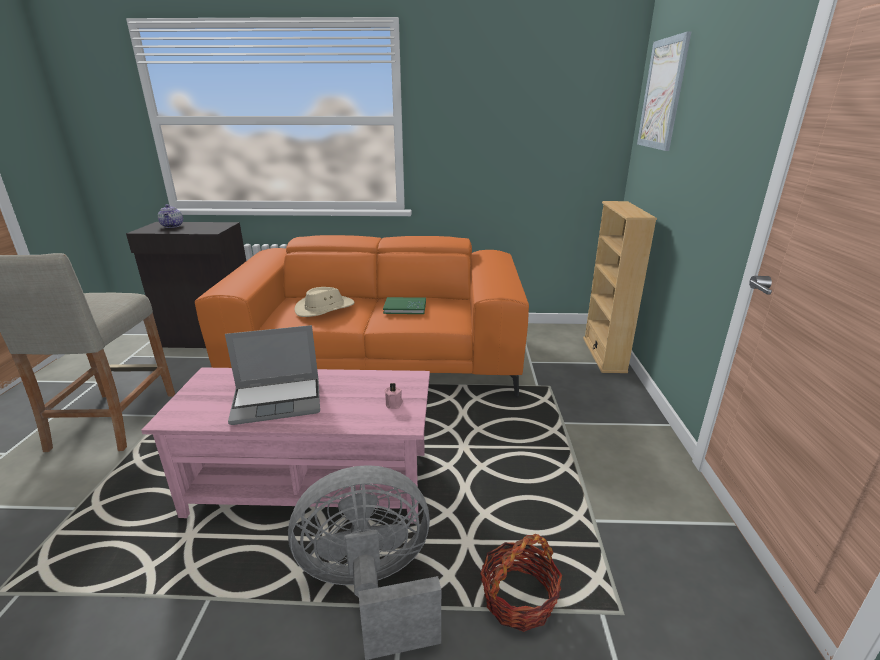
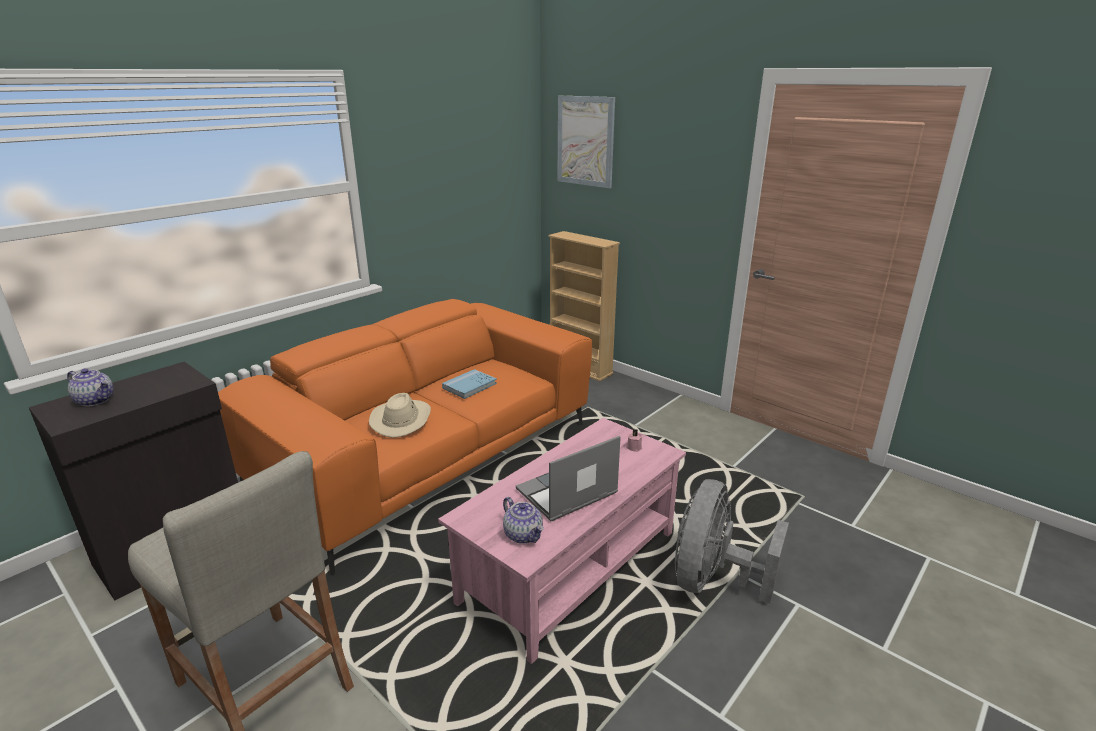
camera: 50 degrees left, 0 degrees up
(200, 406) = (524, 535): none -> teapot
(278, 401) = (566, 493): laptop -> laptop turned 150 degrees counterclockwise
(405, 308) = (469, 386): green book -> blue book
(518, 599) = (767, 525): basket -> none

